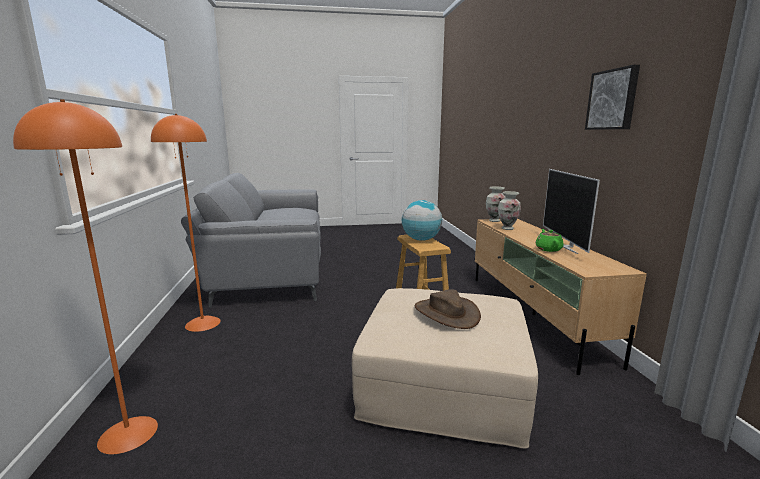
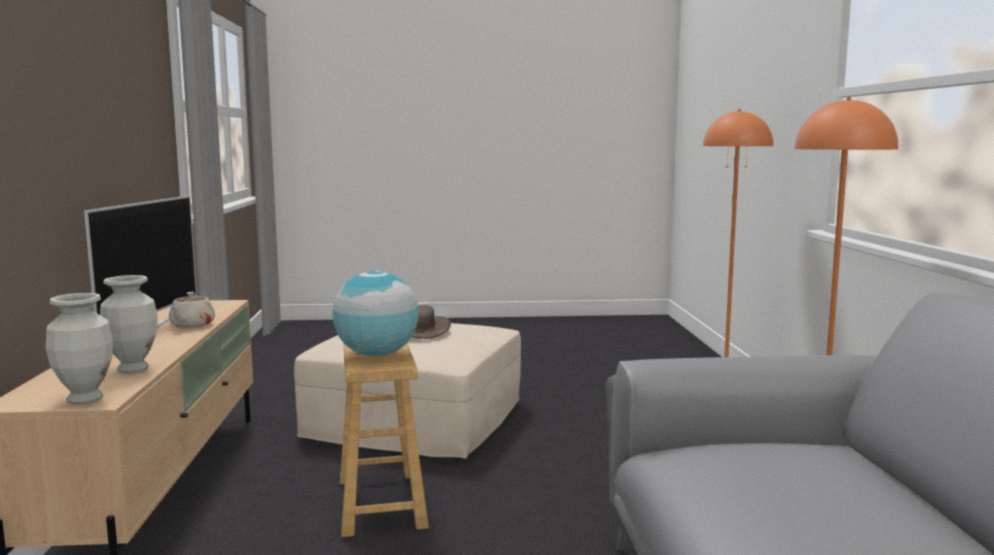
camera: 175 degrees left, 5 degrees down
(548, 249) = (192, 325): green teapot -> beige teapot
(613, 100) = (94, 80): picture -> none

